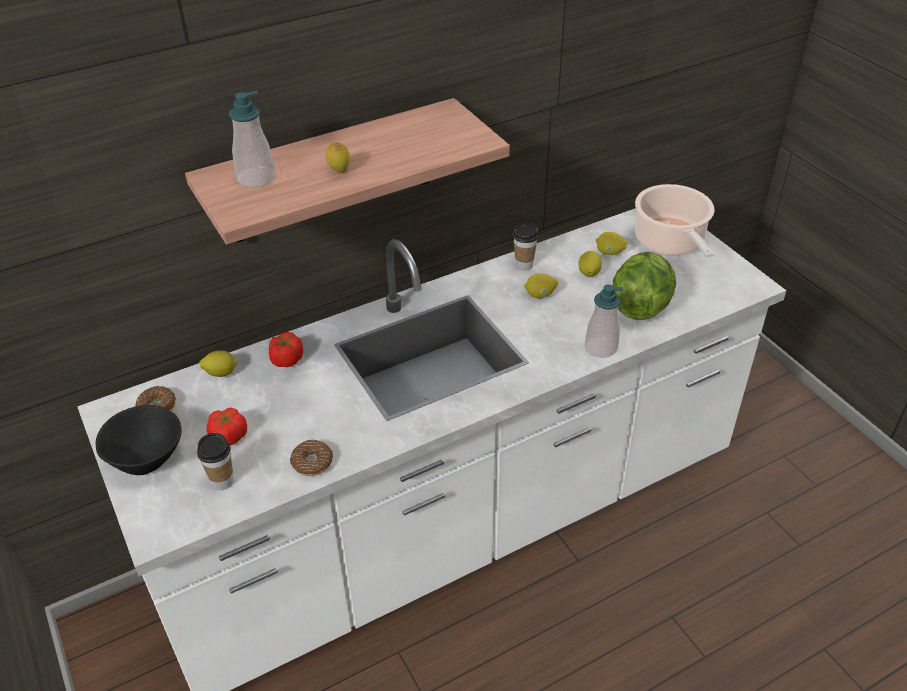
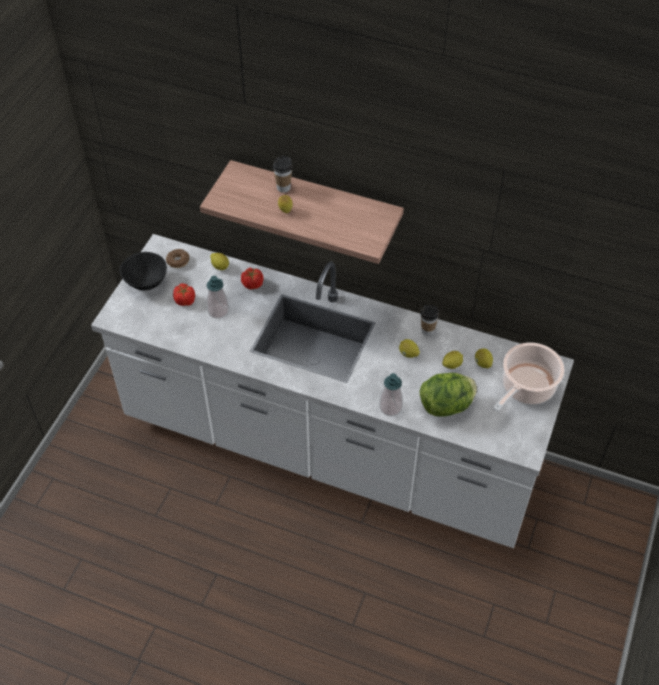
camera: 50 degrees right, 10 degrees up
(222, 481) = (158, 318): cup -> cup (283, 187)
(256, 178) = (249, 187): soap dispenser -> soap dispenser (218, 311)
(312, 462) = (197, 342): donut -> none

